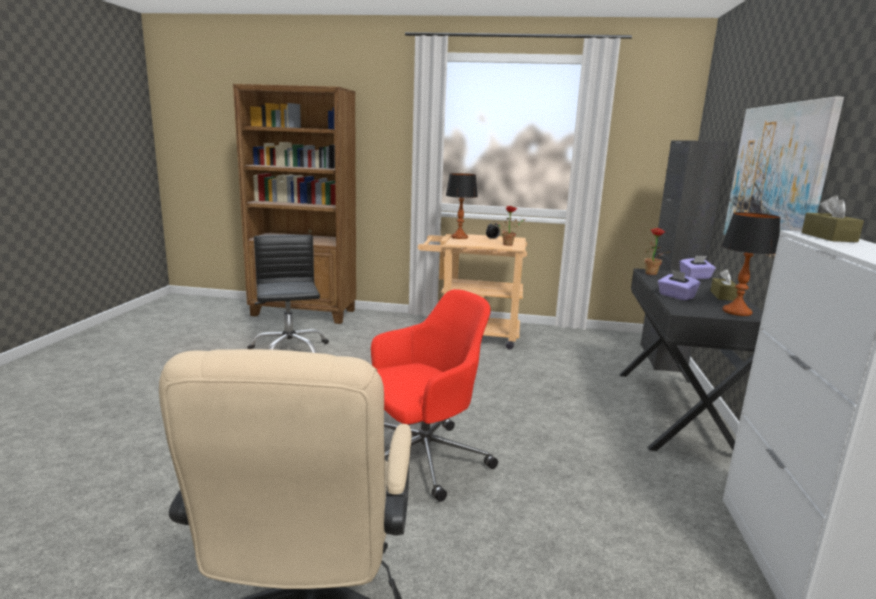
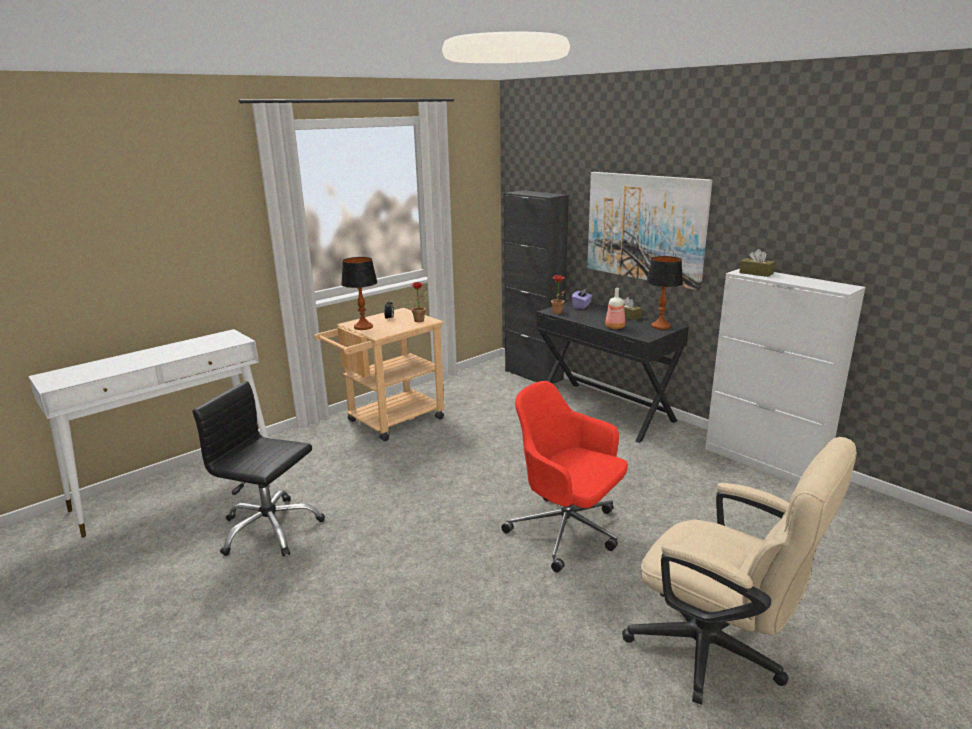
camera: 50 degrees left, 5 degrees up
(304, 313) = (178, 486): brown bookcase -> white console table
(422, 459) = (567, 532): red office chair -> red office chair turned 60 degrees counterclockwise
(676, 296) = (615, 327): purple tissue box -> bottle

